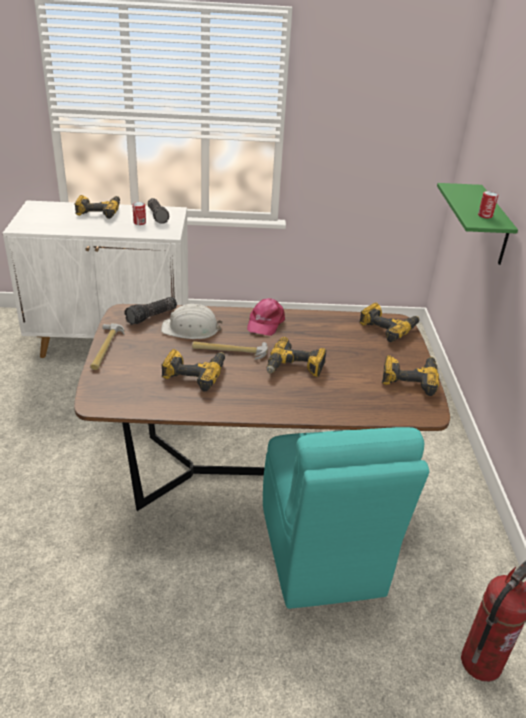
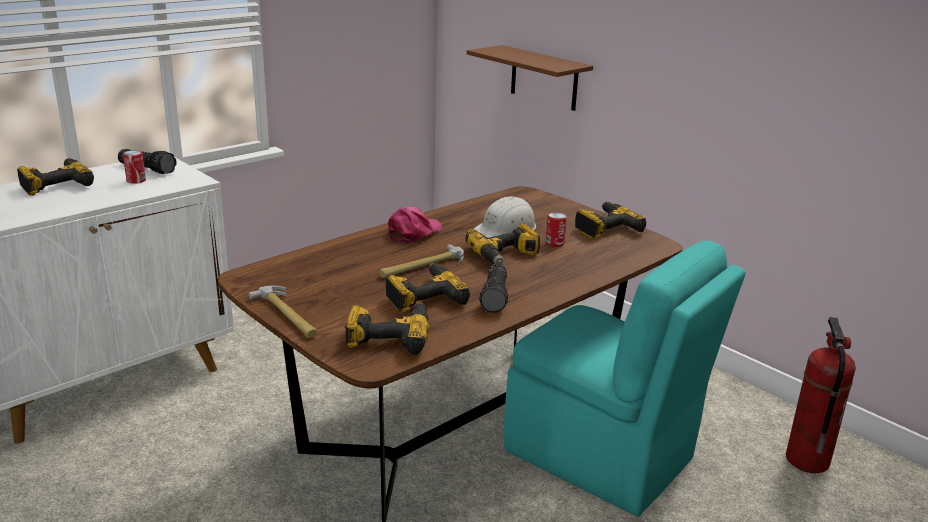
camera: 40 degrees left, 10 degrees down
(152, 317) = (286, 269): flashlight -> flashlight (496, 297)
(191, 329) = (350, 264): white hard hat -> white hard hat (506, 229)
(265, 322) = (413, 232): pink cap -> pink cap turned 120 degrees counterclockwise
(388, 328) = (524, 199): power drill -> power drill (389, 336)
(485, 215) = (552, 62): can -> can (554, 243)
(493, 226) = (544, 78): green shelf -> brown shelf

